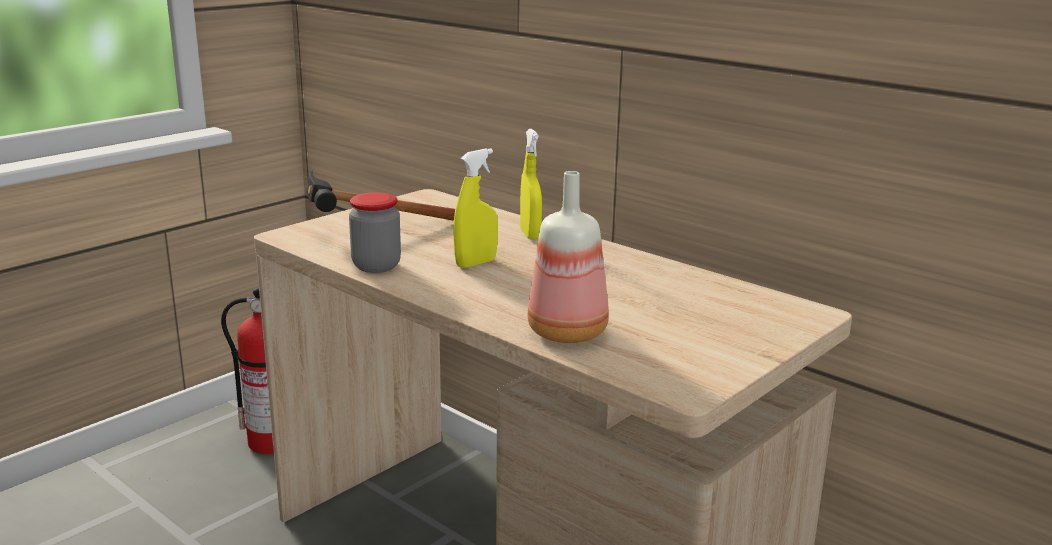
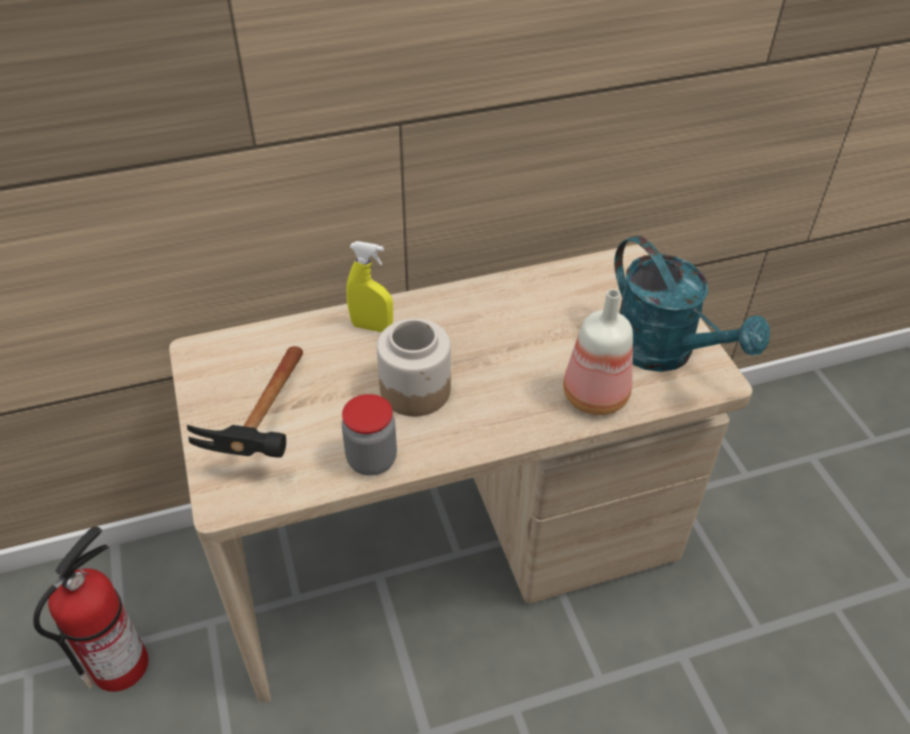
camera: 60 degrees left, 25 degrees up
(476, 263) = (416, 389): yellow spray bottle -> jar
(685, 354) = (665, 353): none -> turquoise watering can

